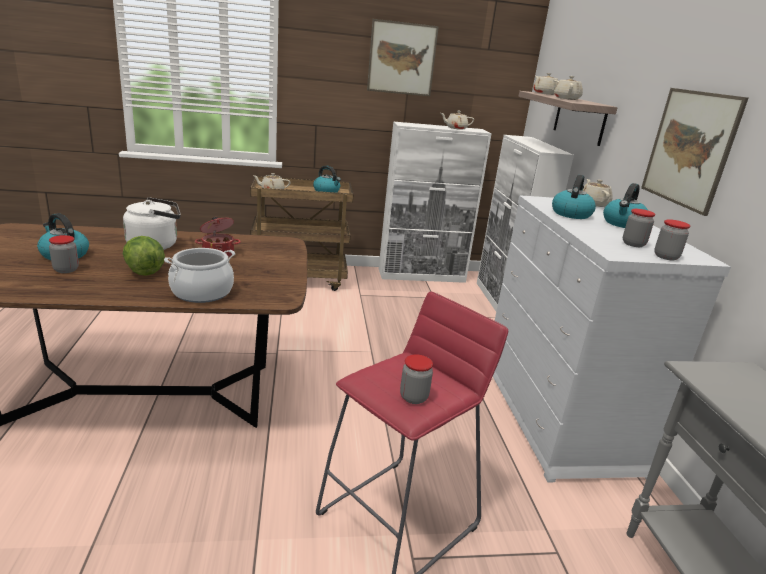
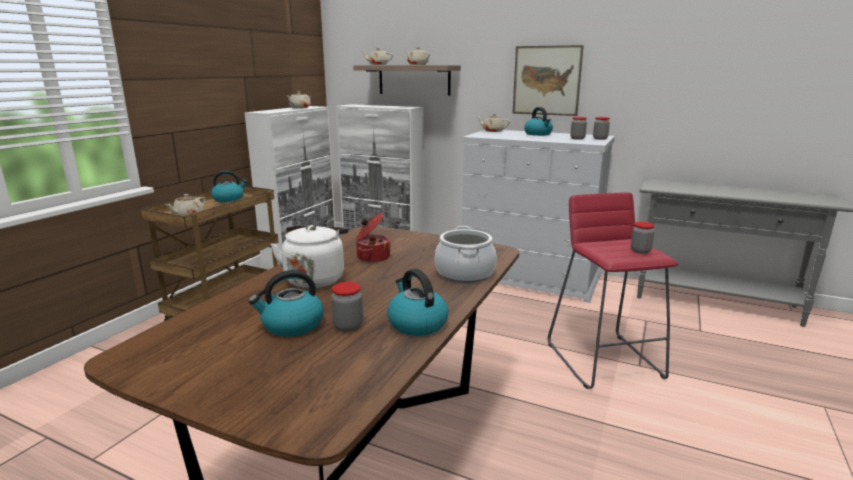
camera: 55 degrees left, 5 degrees down
(144, 270) = (388, 290): lettuce -> none
(402, 58) = (235, 47): picture -> none
(571, 214) = (513, 136): kettle -> kettle (416, 323)

